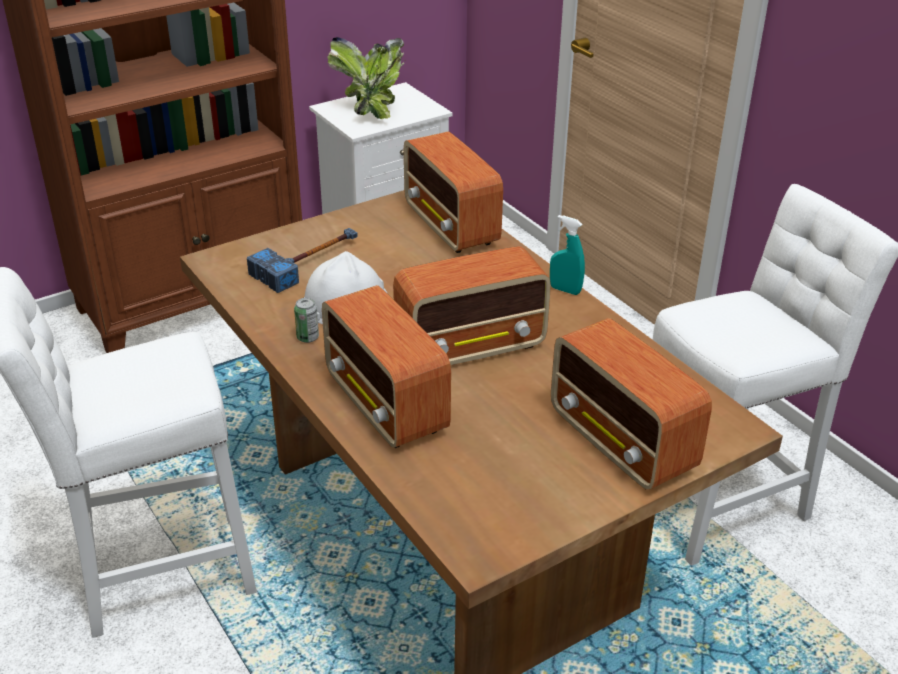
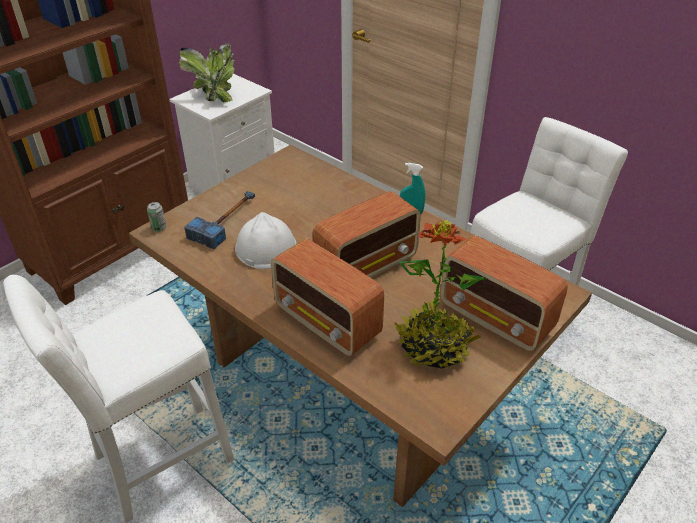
camera: 15 degrees left, 5 degrees up
(307, 337) = (250, 280): can -> can (159, 228)
(451, 226) = (315, 177): radio -> none
(516, 460) = (434, 346): none -> potted plant

